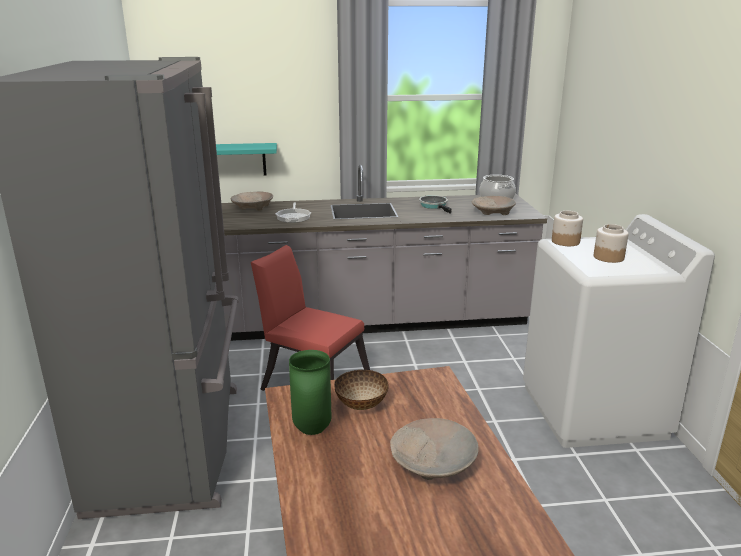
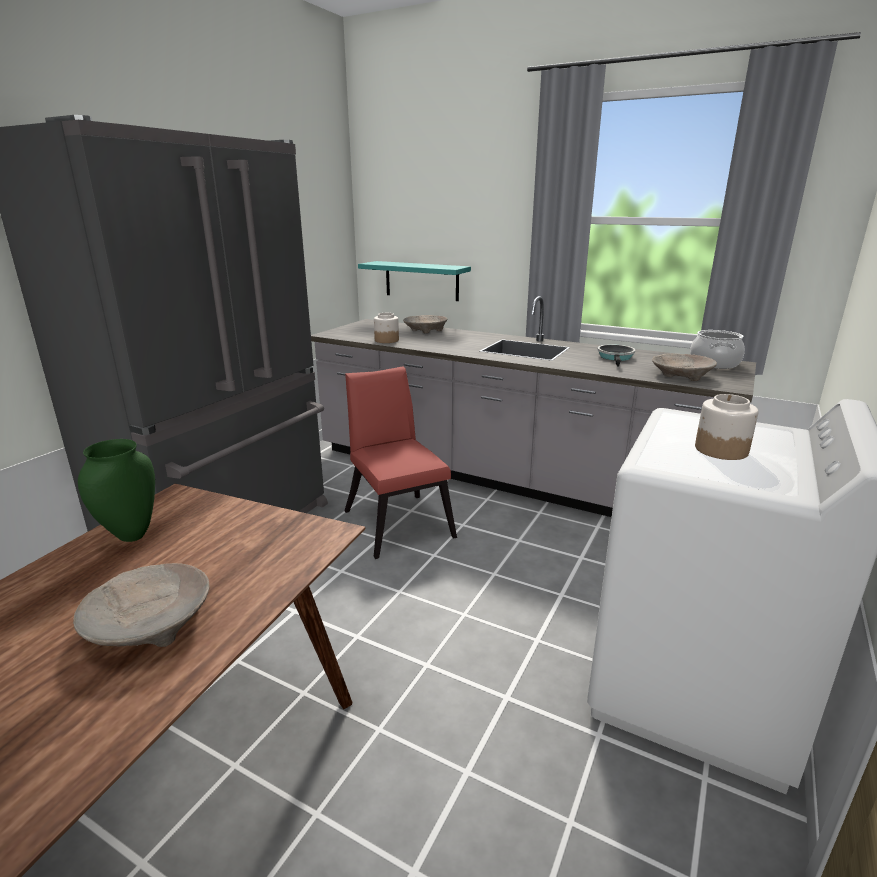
camera: 35 degrees right, 0 degrees up
(293, 217) = (445, 343): frying pan -> none
(360, 405) = (209, 531): bowl -> none
(565, 242) = (687, 417): jar -> jar (386, 340)

